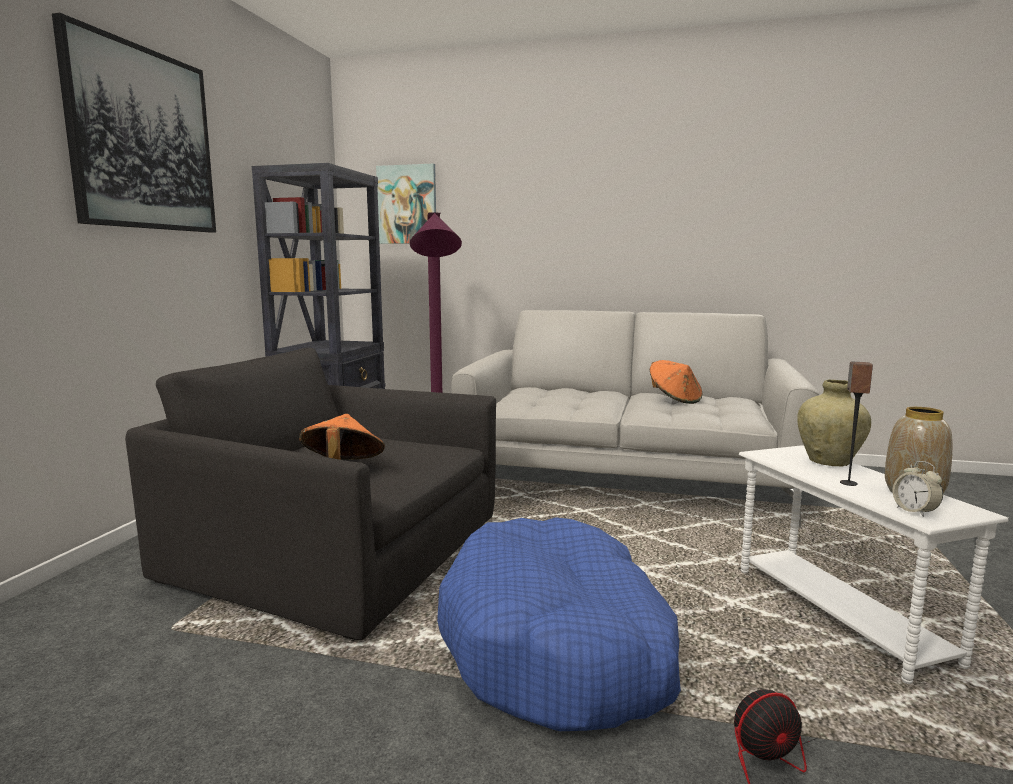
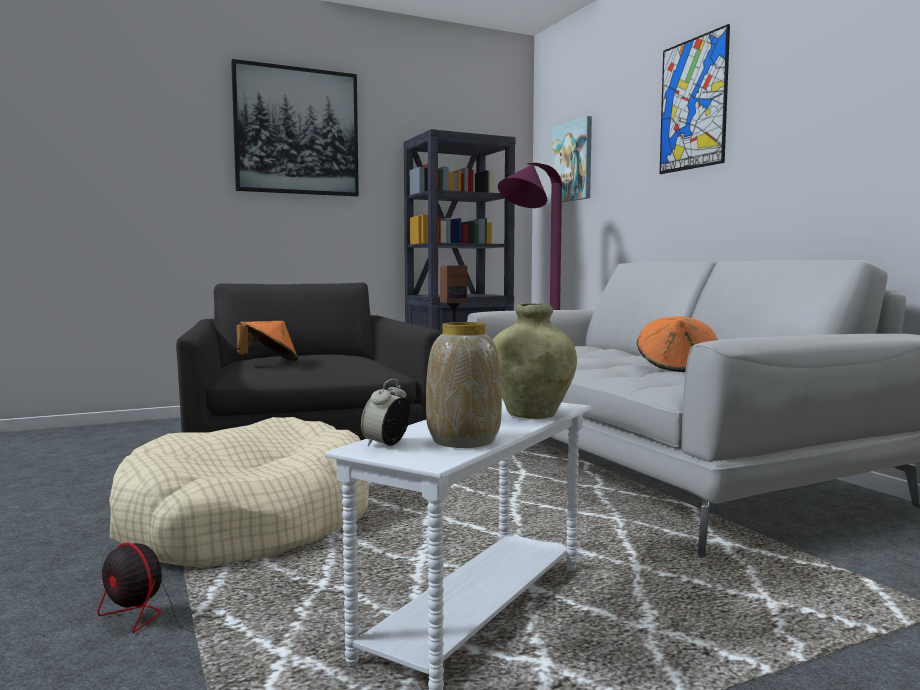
camera: 50 degrees right, 5 degrees down
(558, 647) = (248, 523): blue dog bed -> beige dog bed
(568, 177) = (693, 104): none -> picture

